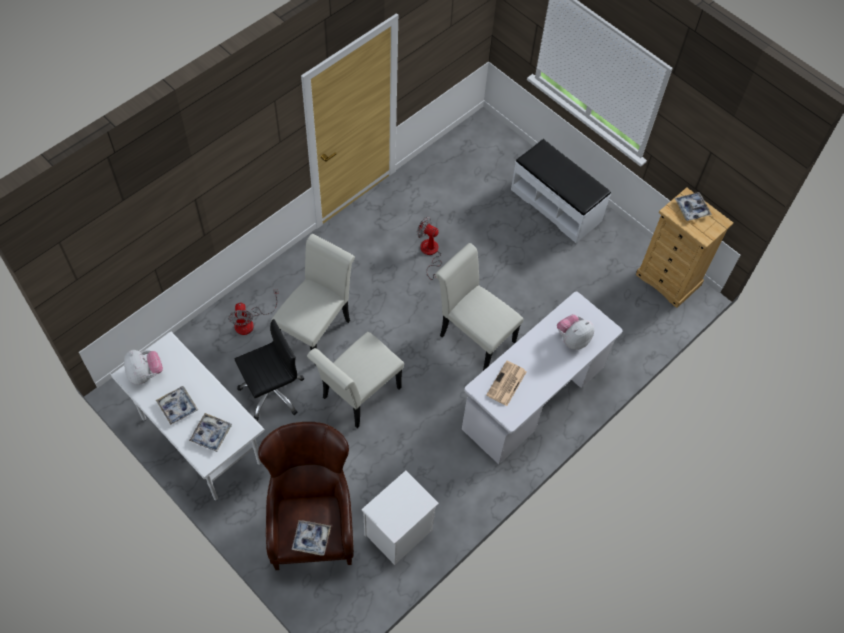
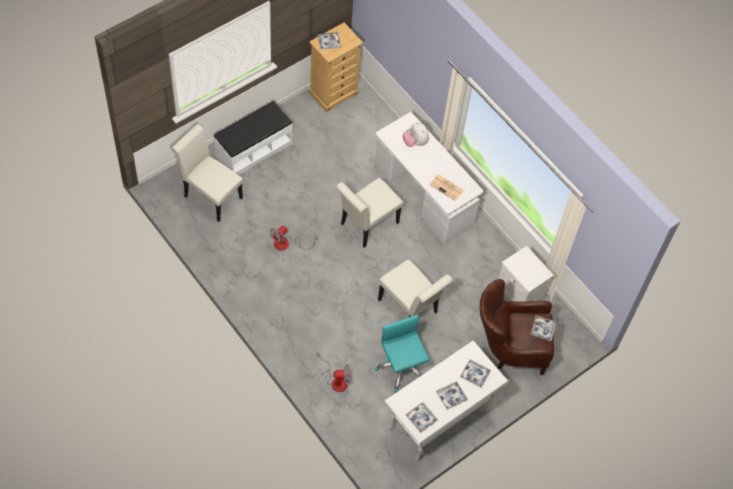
camera: 85 degrees left, 0 degrees up
(145, 374) = (421, 418): plush toy -> tray
(272, 392) = (401, 368): black office chair -> turquoise office chair
(317, 328) = (347, 331): white chair -> white chair (210, 195)

